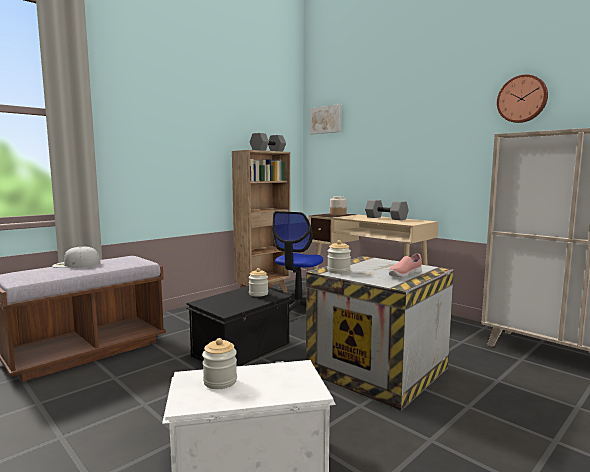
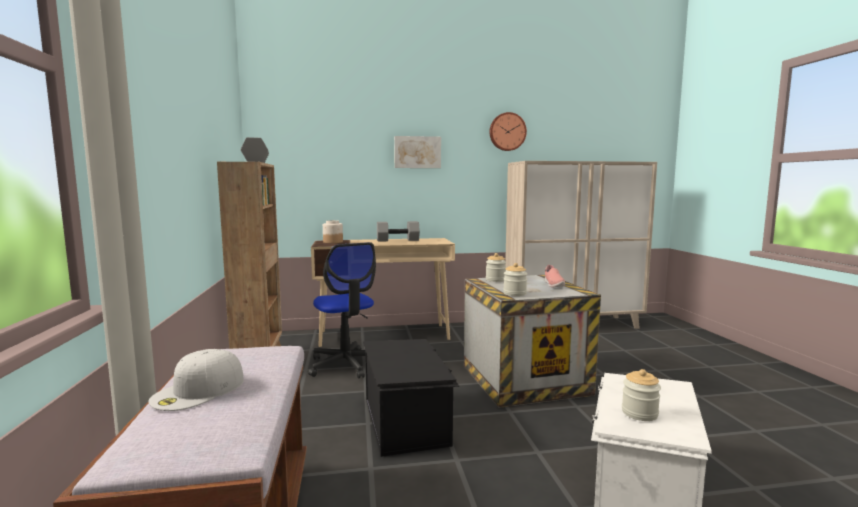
camera: 55 degrees left, 0 degrees up
(258, 294) = (402, 347): jar -> jar (495, 280)
(326, 120) = (287, 125): picture -> picture (417, 152)

